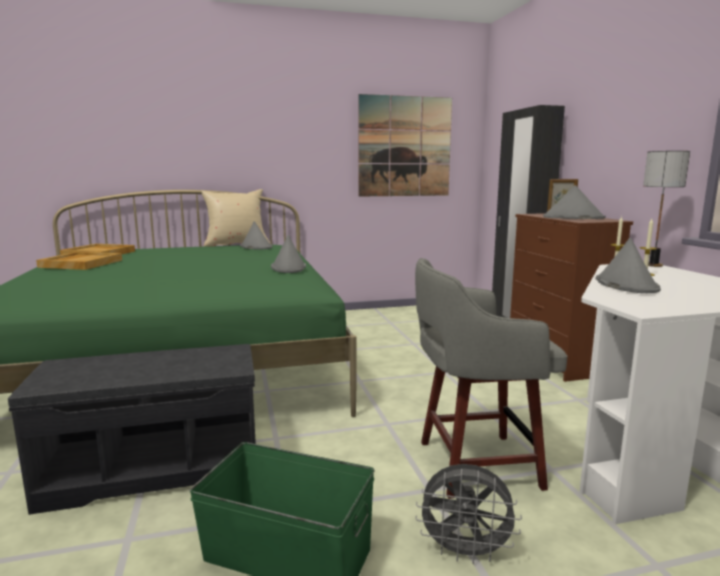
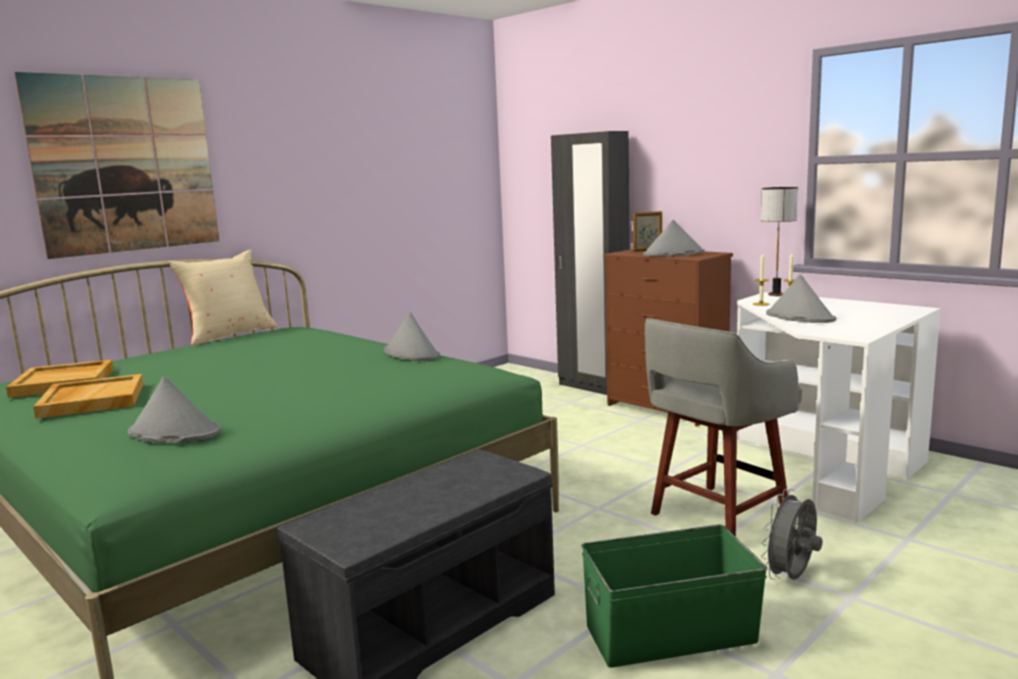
camera: 30 degrees left, 0 degrees up
(255, 247) = (283, 335): grey hat -> grey hat (173, 433)
(404, 147) = (418, 176): picture -> picture (126, 165)
(465, 552) = (791, 578): grey fan -> grey fan turned 150 degrees clockwise

